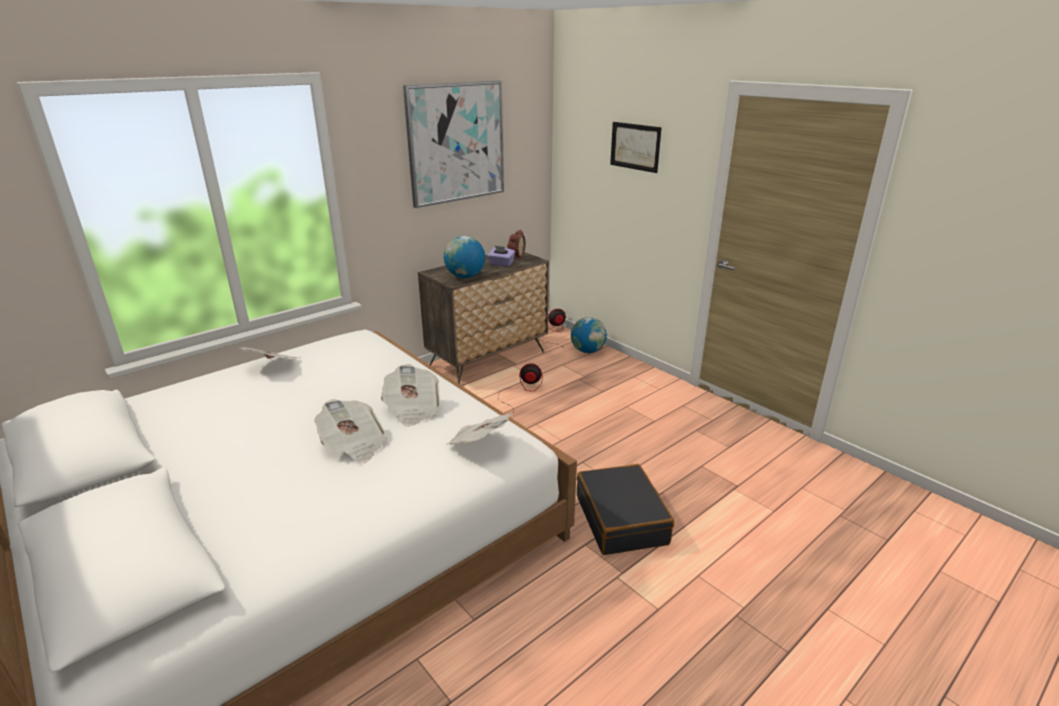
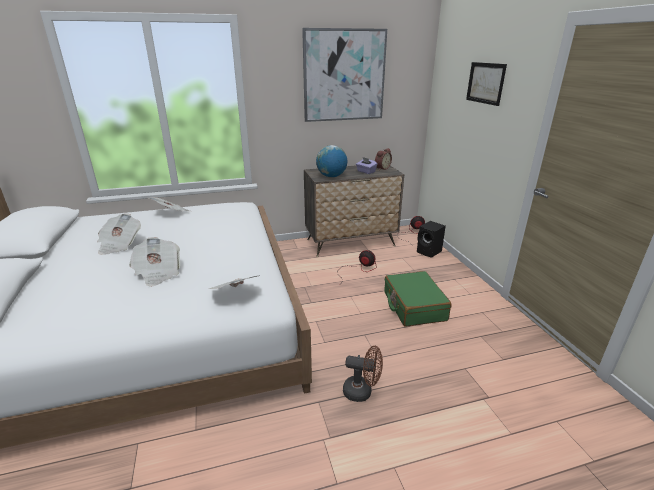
camera: 25 degrees right, 0 degrees up
(412, 409) = (219, 258): newspaper -> newspaper (119, 245)
(587, 351) = (429, 252): globe -> black speaker
(612, 417) = (414, 306): none -> green suitcase
(621, 519) = (362, 392): black suitcase -> brown fan

